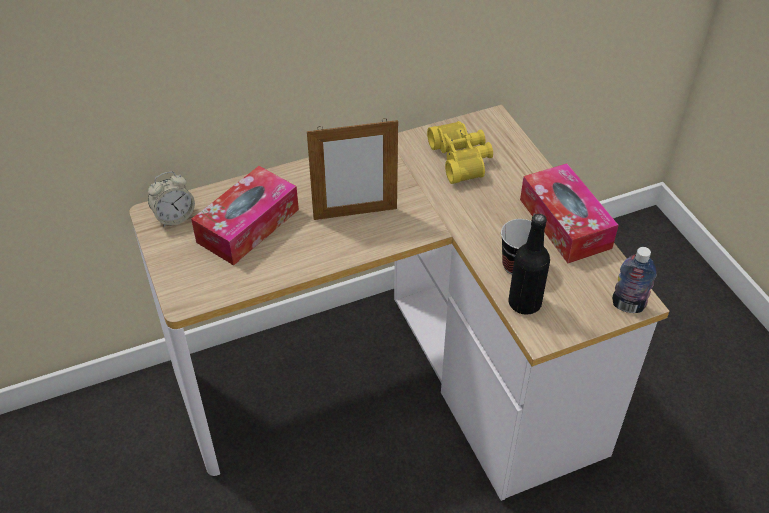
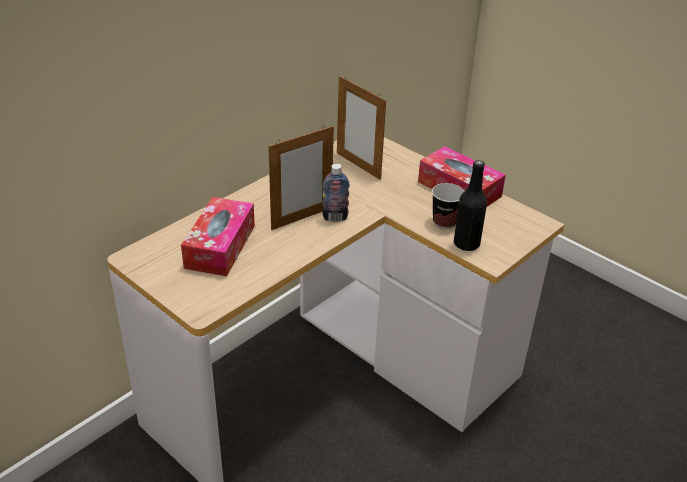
camera: 25 degrees left, 10 degrees down
(174, 217) = (152, 255): alarm clock -> none
(462, 159) = (358, 166): yellow binoculars -> picture frame
(628, 305) = (536, 227): bottle -> bottle (335, 218)

